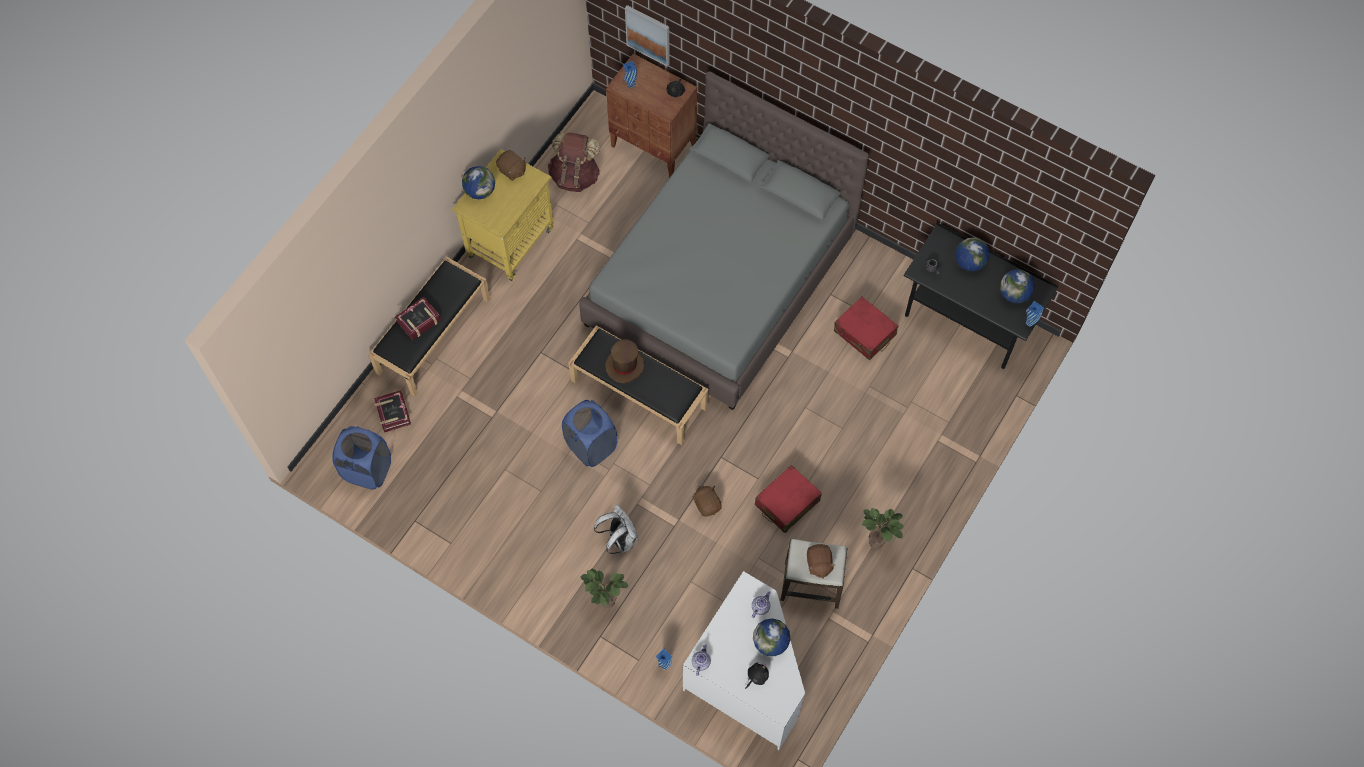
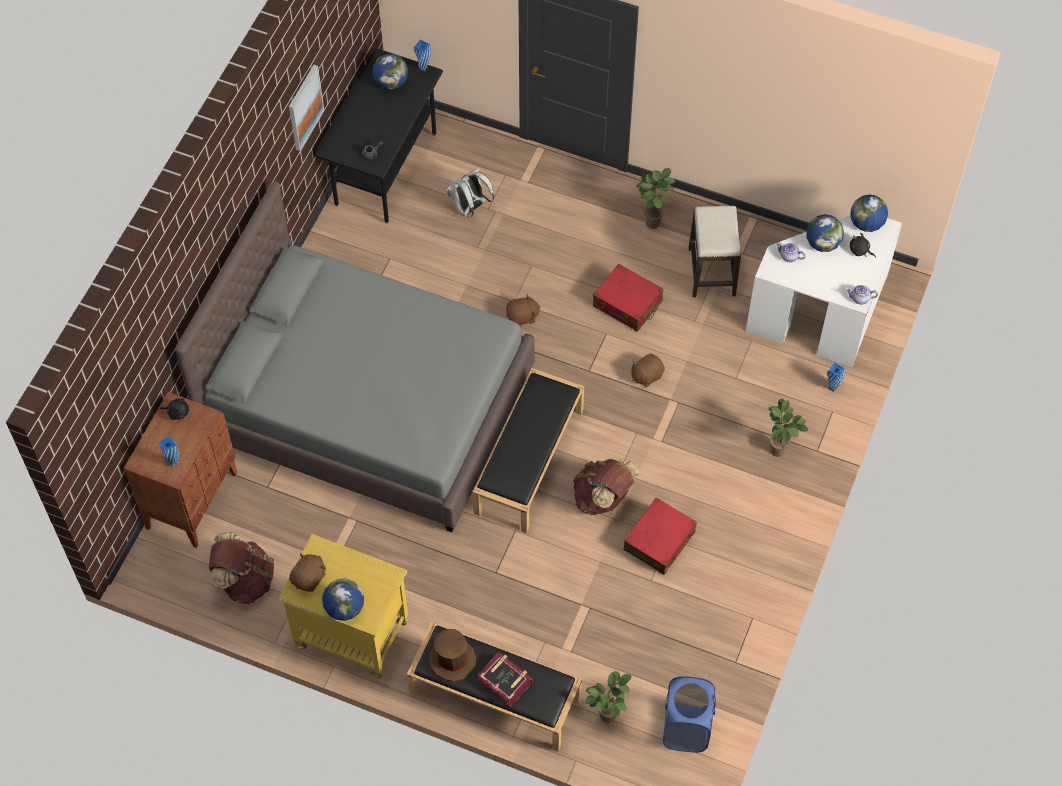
camera: 100 degrees left, 5 degrees down
(393, 413) = (607, 718): book -> potted plant
(591, 446) = (603, 498): blue laundry basket -> brown backpack
(619, 539) = (706, 451): white backpack -> white backpack (470, 208)
(625, 366) = (522, 449): brown hat -> brown hat (452, 659)
(648, 34) = (122, 424): picture -> picture (304, 107)
(818, 564) = (720, 226): brown plush toy -> brown plush toy (522, 317)
(864, 333) = (414, 257): red suitcase -> red suitcase (659, 541)
(969, 262) = (359, 122): globe -> globe (866, 224)

